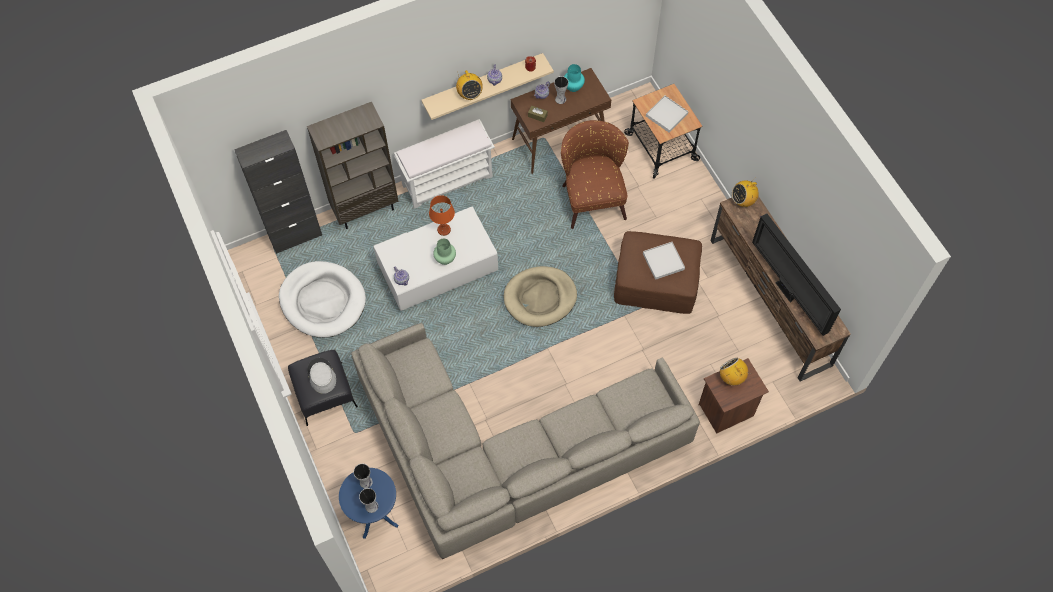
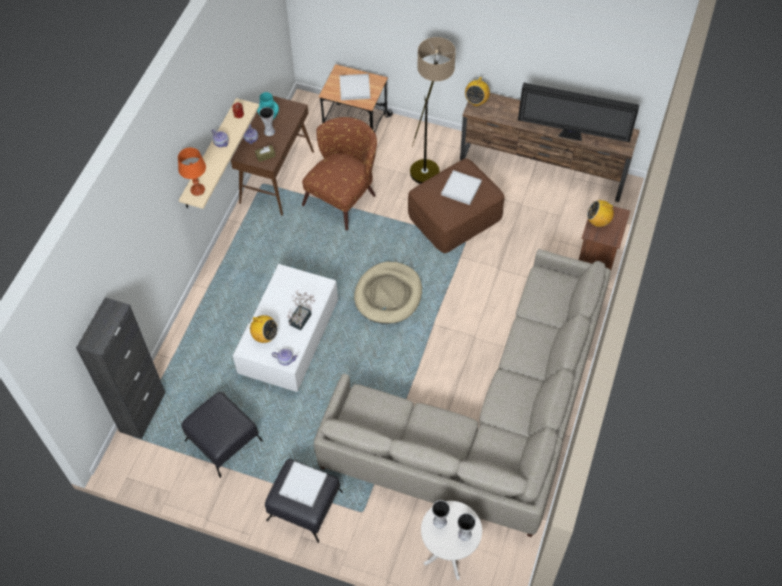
camera: 45 degrees left, 5 degrees down
(321, 376) = (303, 485): grey hat -> white tray
(323, 301) = (223, 440): white dog bed -> black ottoman
(365, 209) = (180, 344): brown bookcase -> none
(375, 516) = (448, 555): blue side table -> white side table
(444, 230) = (276, 298): orange table lamp -> orange table lamp (198, 190)
(445, 259) = (302, 317): green vase -> potted plant
(448, 180) = (222, 270): white bench -> none
(469, 94) = (214, 167): radio -> radio (265, 336)
(592, 195) = (344, 195): brown armchair -> brown armchair turned 90 degrees clockwise
(683, 223) = (429, 163): none -> floor lamp

